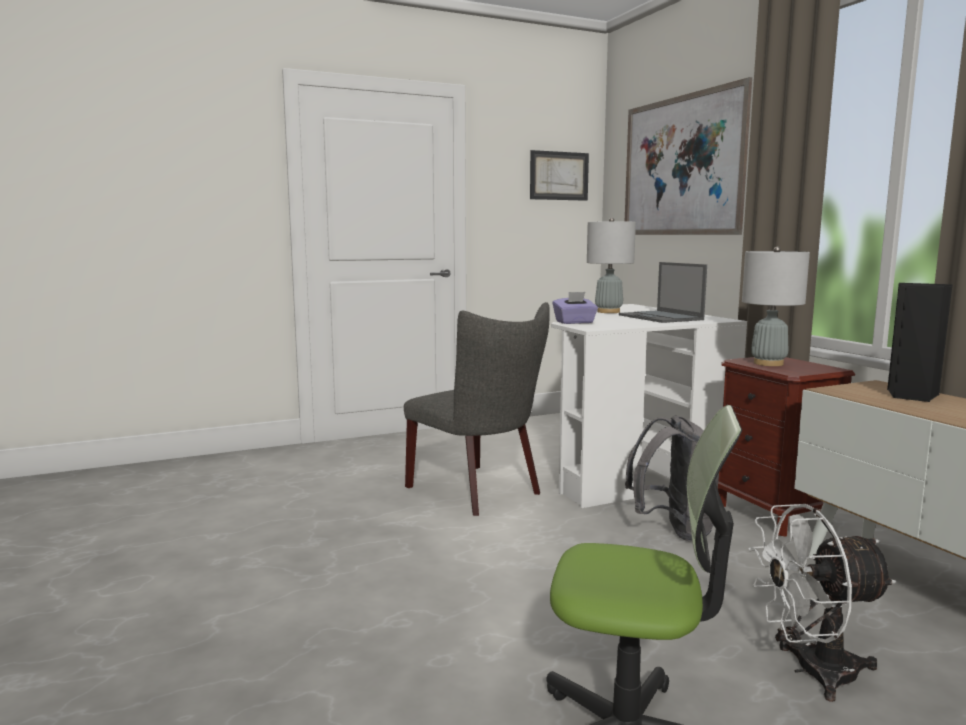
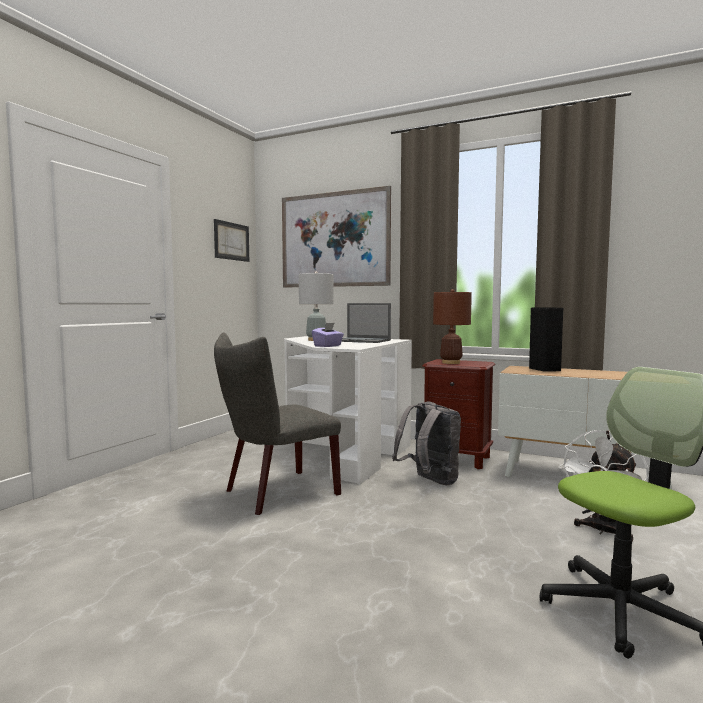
camera: 40 degrees left, 5 degrees down
(480, 492) = (275, 493): grey chair -> grey chair turned 135 degrees clockwise
(768, 363) = (450, 363): grey table lamp -> brown table lamp

